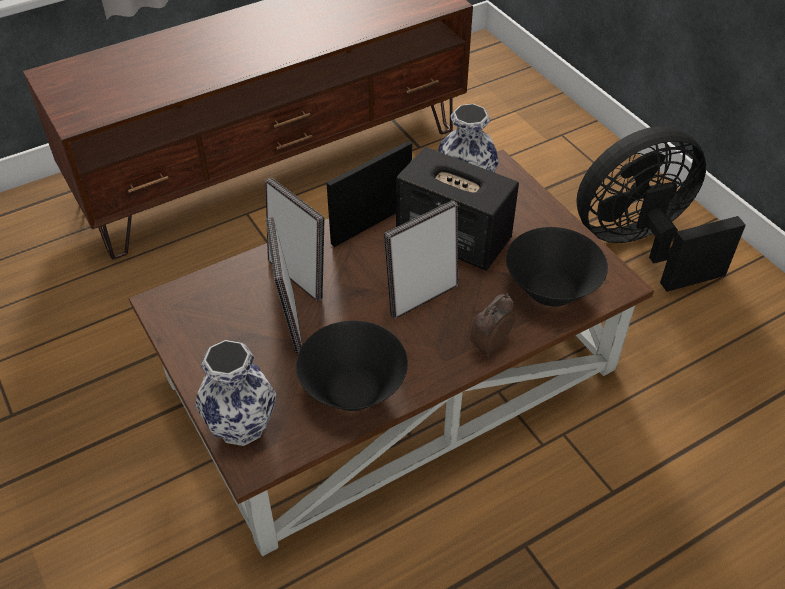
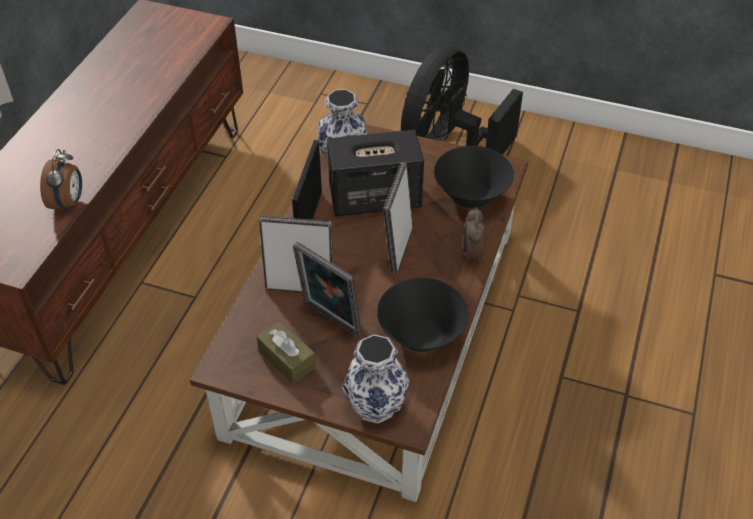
camera: 40 degrees left, 0 degrees up
(168, 92) = (69, 202): none -> alarm clock
(218, 332) = (287, 359): none -> brown tissue box

